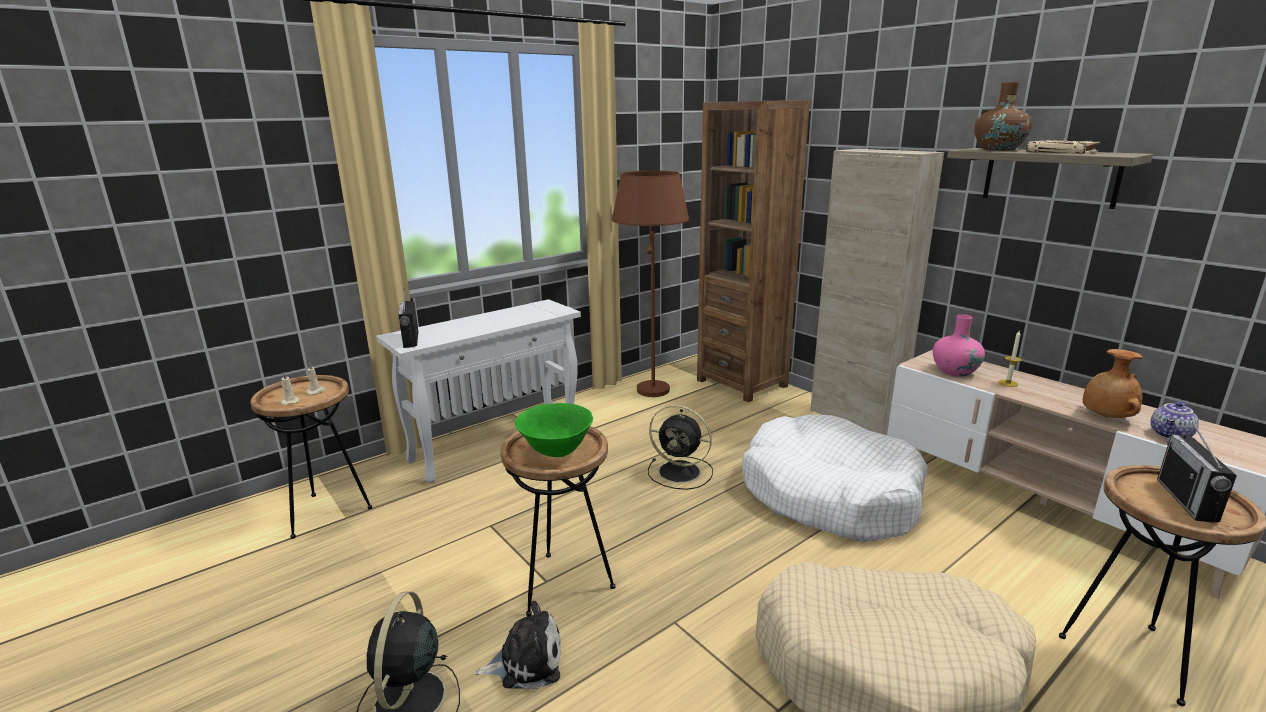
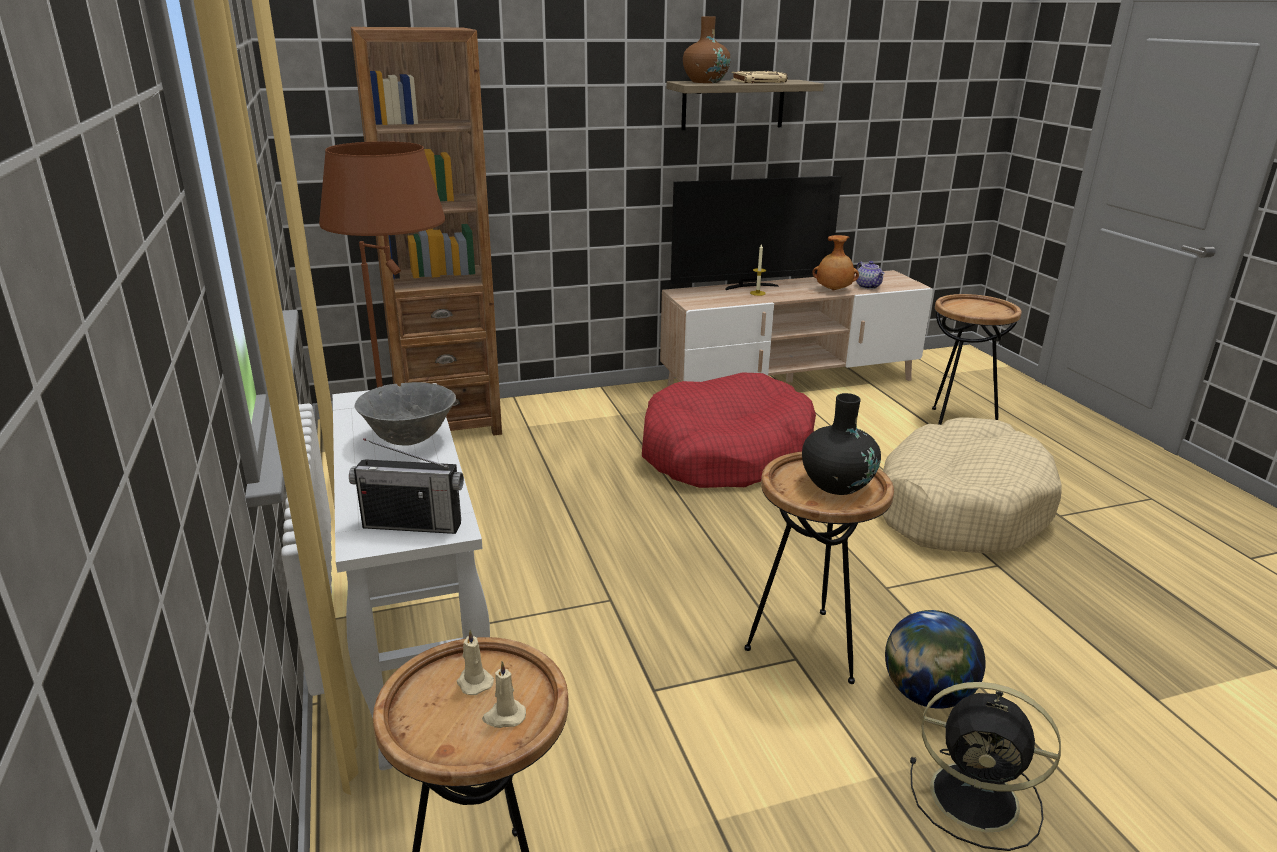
camera: 70 degrees left, 5 degrees up
(501, 321) = (409, 440): none -> grey bowl
(526, 662) = (926, 695): plush toy -> globe
(556, 452) = (837, 484): green bowl -> black vase
(681, 472) = (627, 517): black fan -> none
(829, 494) = (725, 453): white dog bed -> red dog bed
(855, 419) = (599, 396): beige cabinet -> none
(954, 371) = (720, 299): pink vase -> none
(1023, 377) = (750, 286): none -> television
(1186, 500) = (977, 307): radio -> none

